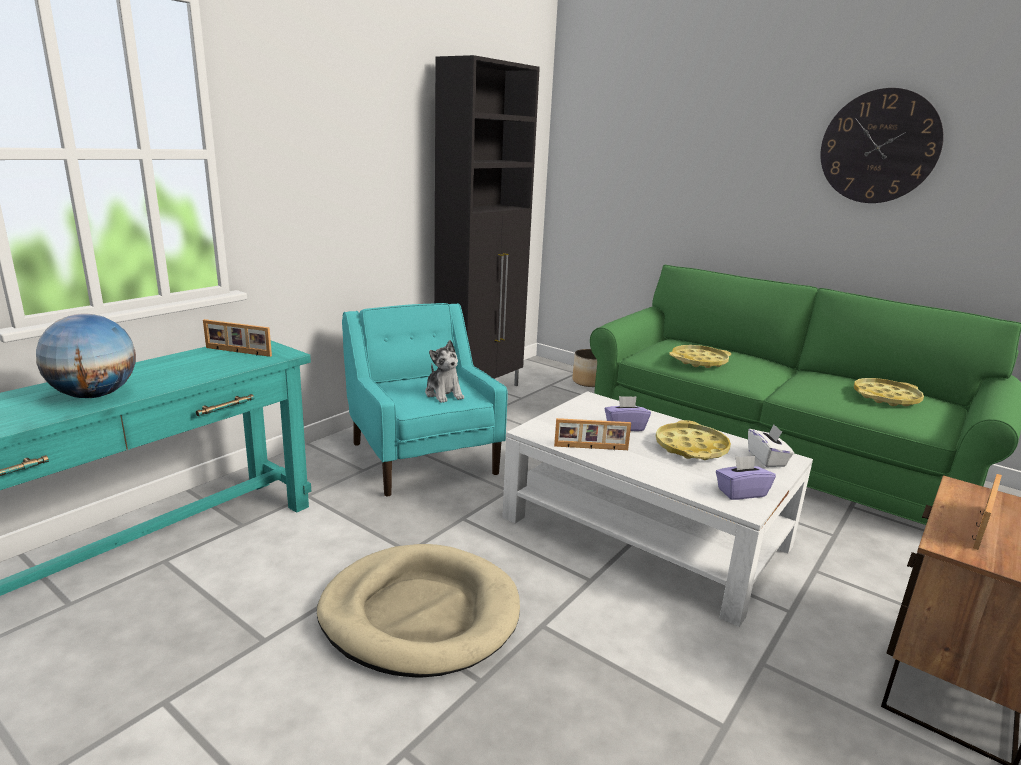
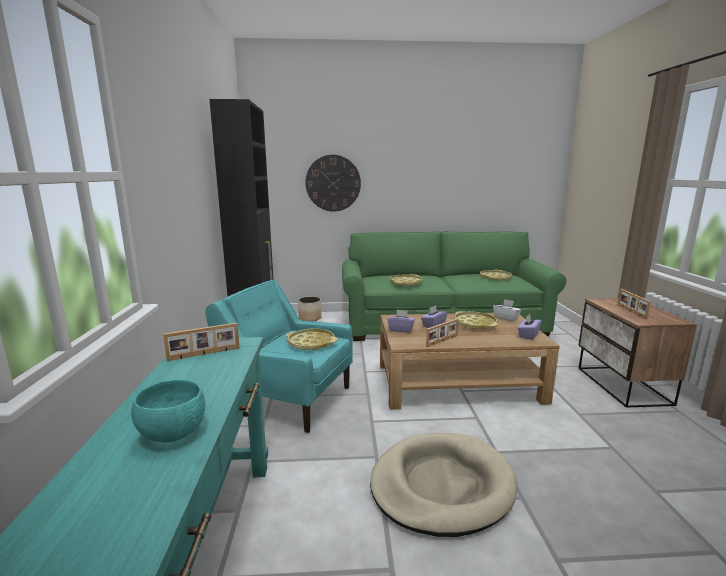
camera: 40 degrees left, 5 degrees down
(94, 395) = (173, 434): globe -> turquoise bowl
(444, 394) = (311, 343): plush toy -> yellow tray
(570, 416) = (401, 329): none -> purple tissue box
(645, 532) = (458, 382): white coffee table -> brown coffee table
(879, 147) = (450, 157): wall clock -> wall clock (333, 183)

